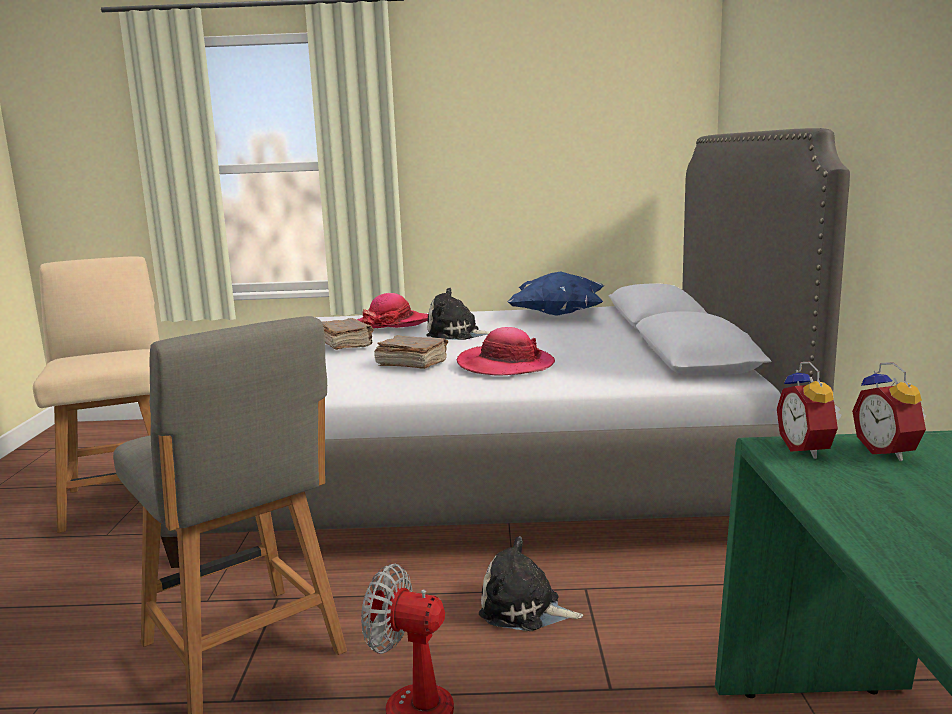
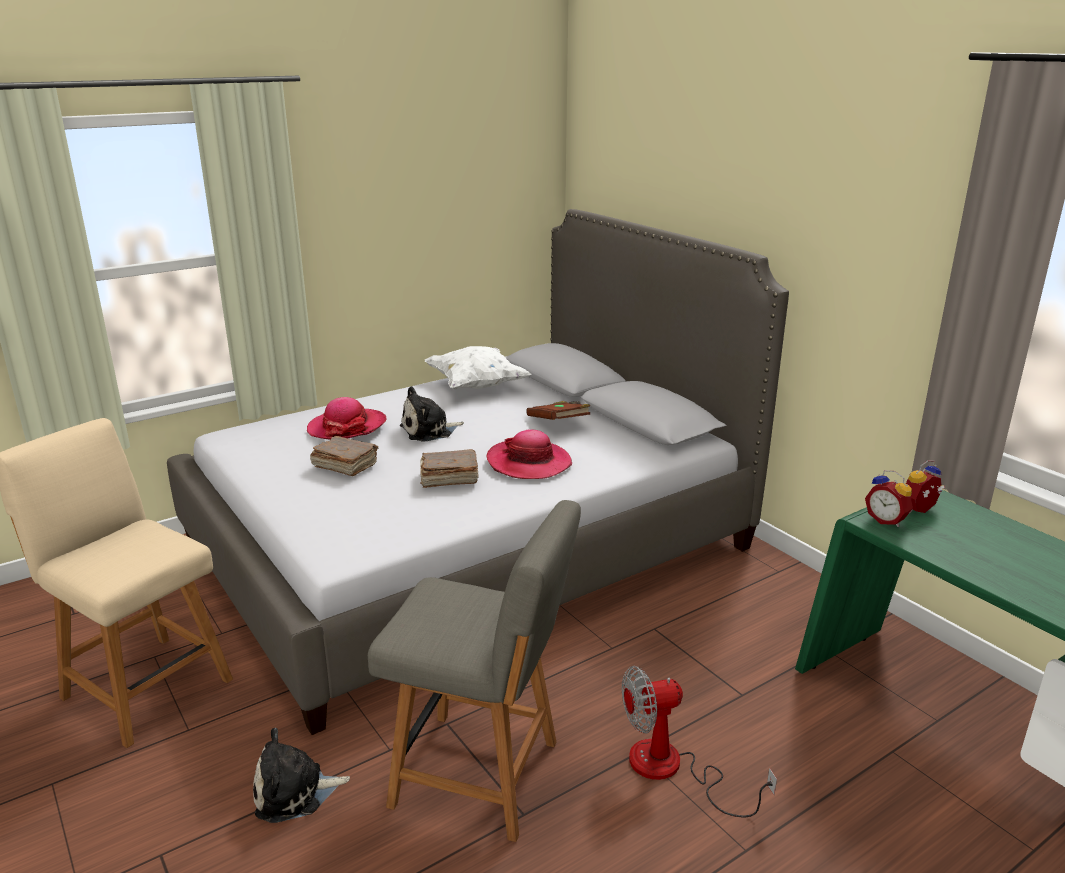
camera: 35 degrees left, 10 degrees up
(524, 610) = (635, 660): plush toy -> plush toy (295, 792)
(558, 314) = (476, 386): blue pillow -> white pillow
(590, 345) = (559, 423): none -> brown book
(889, 452) = (920, 511): alarm clock -> alarm clock turned 105 degrees clockwise

